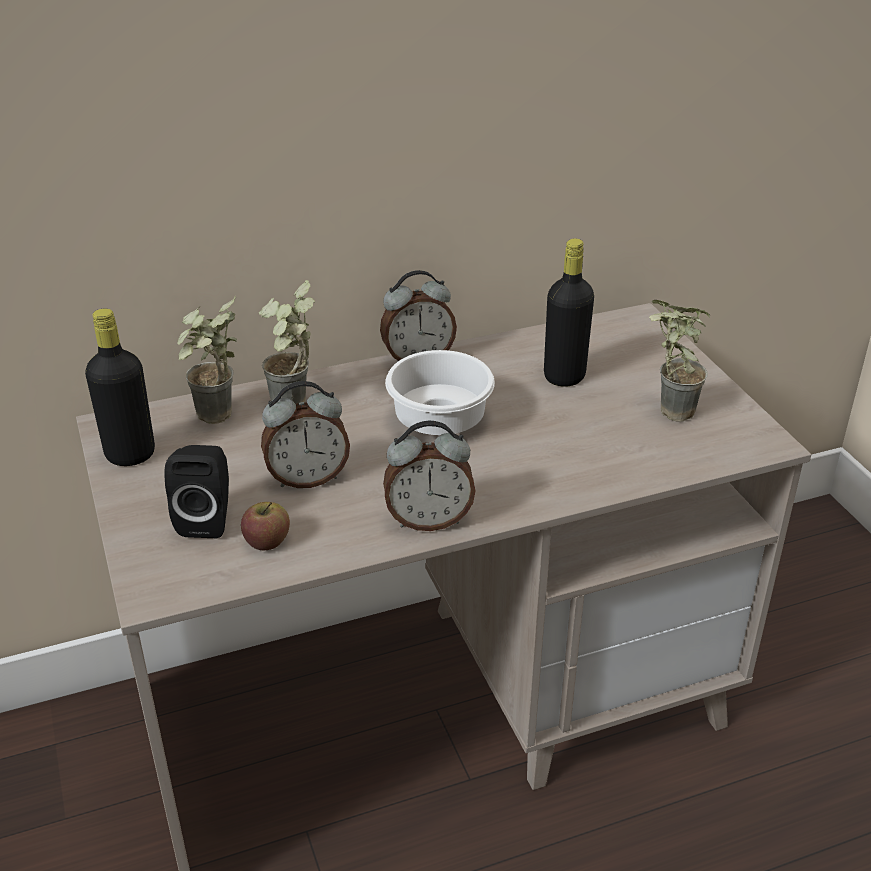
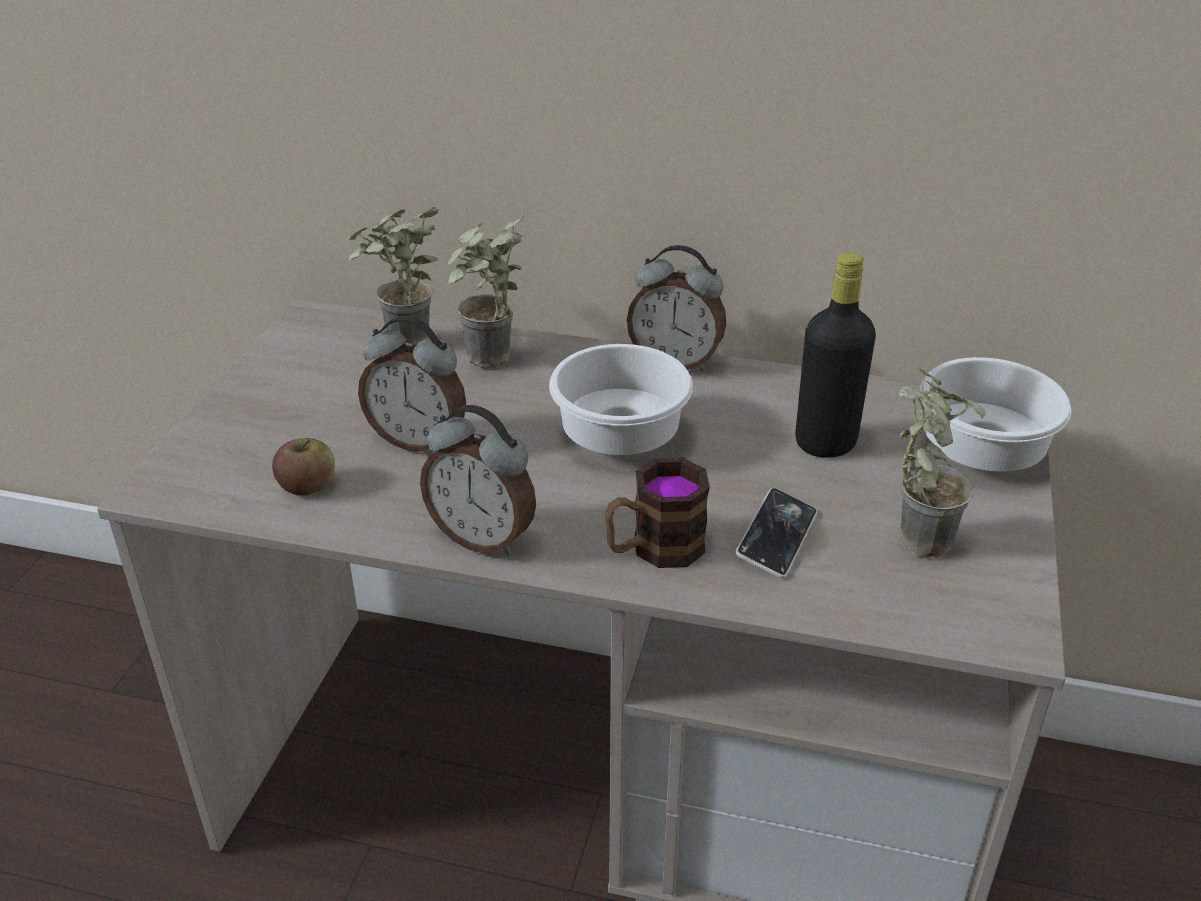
camera: 35 degrees right, 0 degrees up
(130, 454) = (294, 351): black bottle -> none
(207, 519) = (283, 440): black speaker -> none
(539, 480) = (654, 549): none -> mug
(599, 444) = (776, 538): none -> phone
(655, 347) = (987, 453): none -> white bowl

